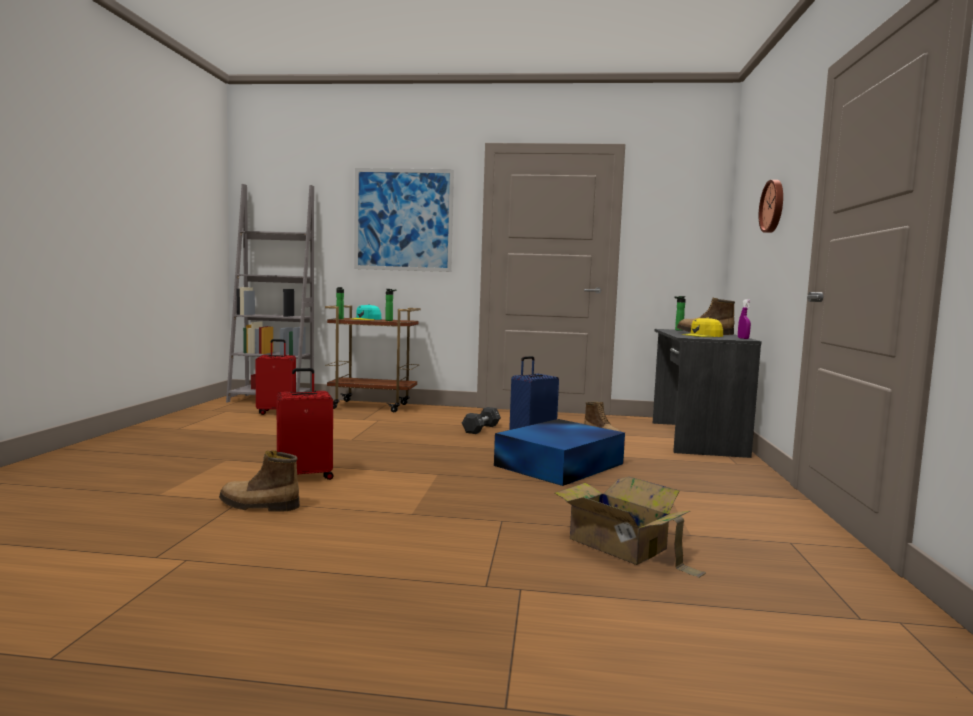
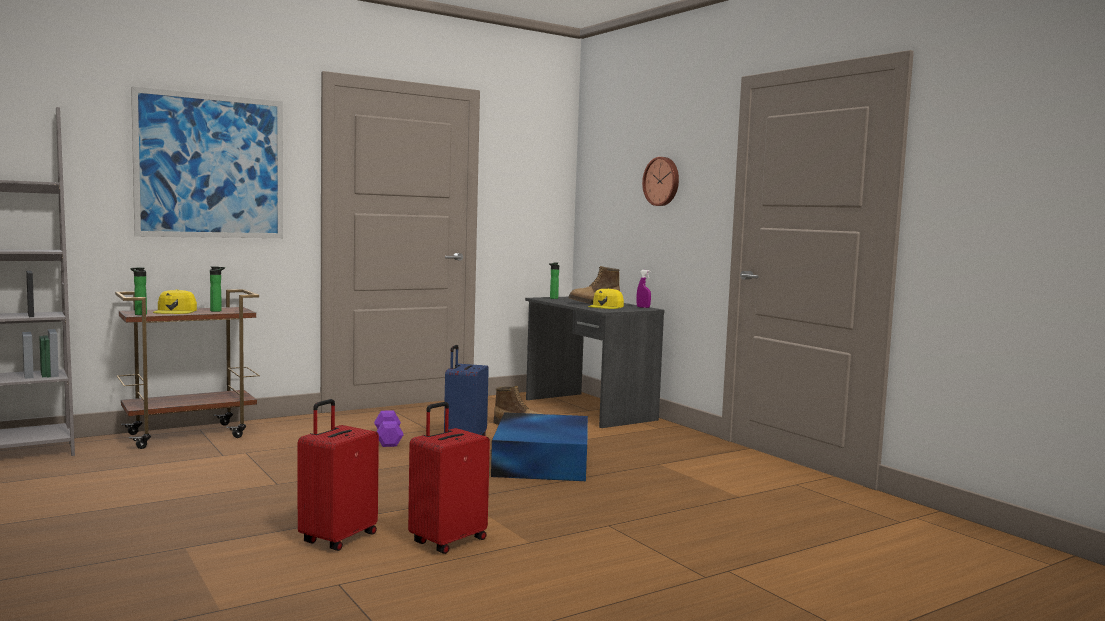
camera: 40 degrees left, 0 degrees up
(258, 506) = (373, 582): boot -> none
(277, 412) = (69, 470): red suitcase -> red suitcase (447, 541)
(366, 319) = (175, 311): turquoise cap -> yellow cap
(481, 429) = (388, 439): black dumbbell -> purple dumbbell
(620, 546) = (720, 518): cardboard box -> none

